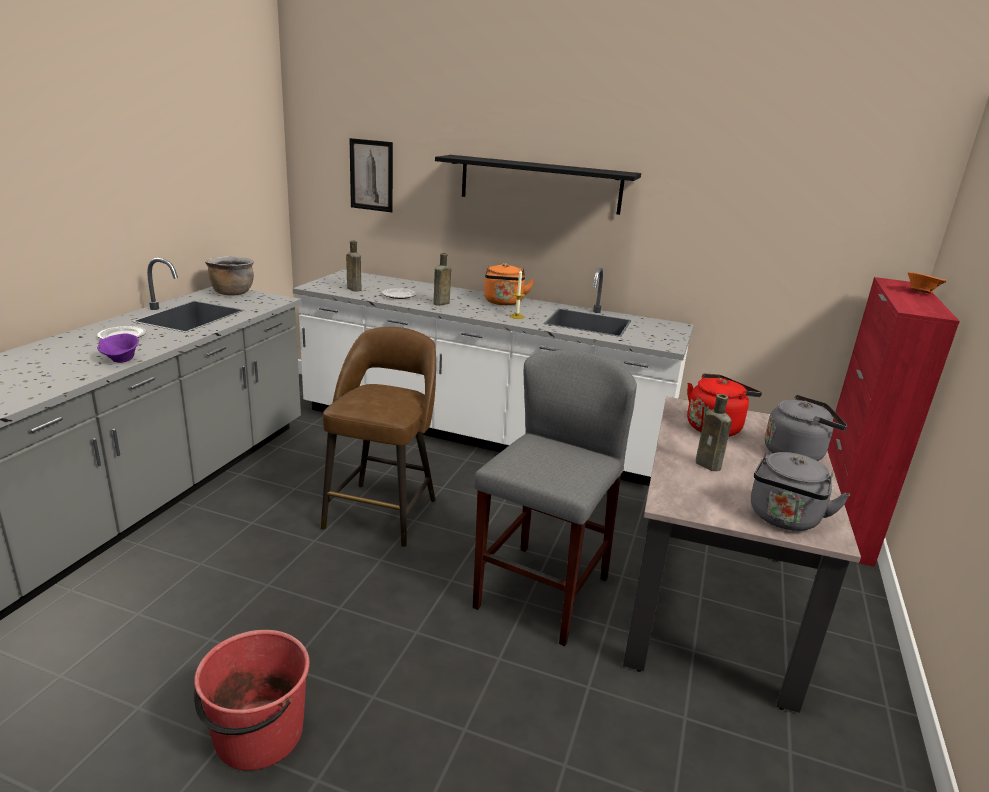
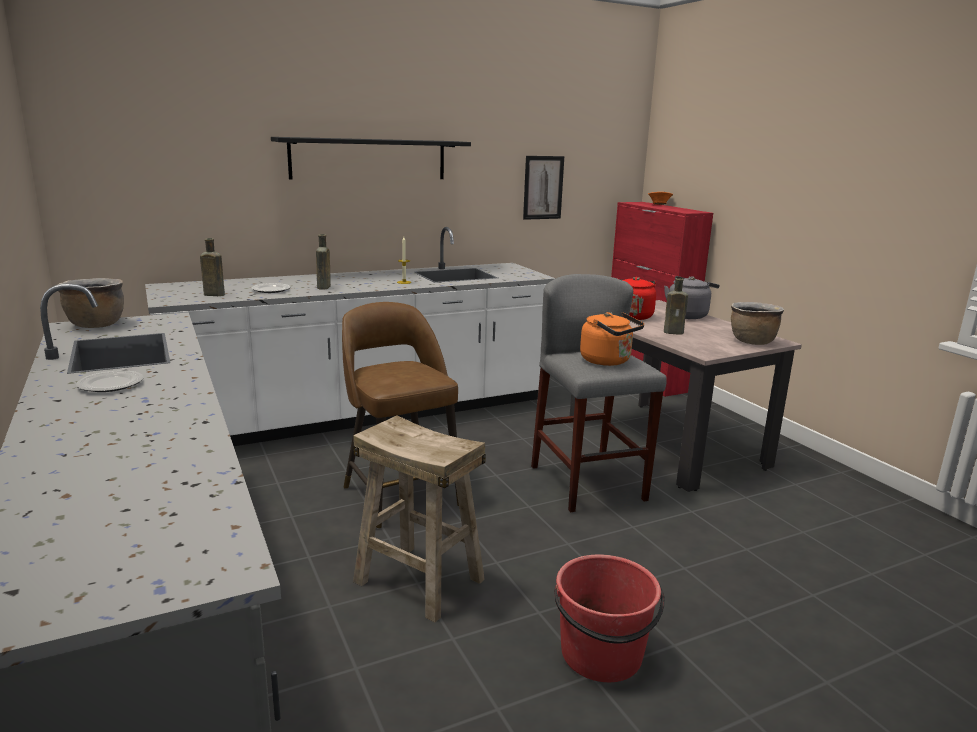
camera: 45 degrees left, 5 degrees down
(121, 360) = (190, 398): purple bowl -> none
(270, 583) = (418, 581): none -> beige stool
(371, 175) = (171, 167): picture -> picture (543, 187)
(503, 302) = (367, 276): orange kettle -> orange kettle (608, 361)
(784, 519) = (751, 342): grey kettle -> brown cooking pot

